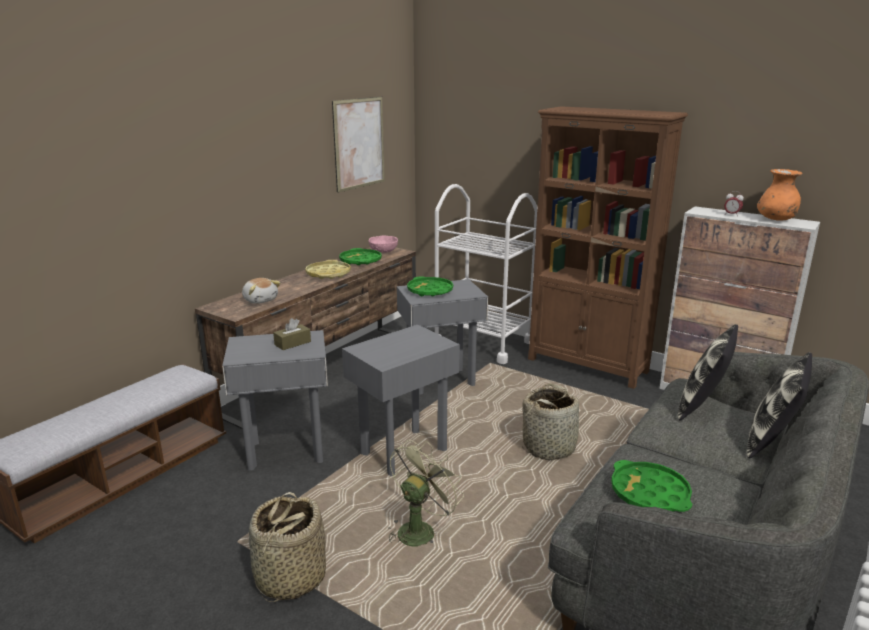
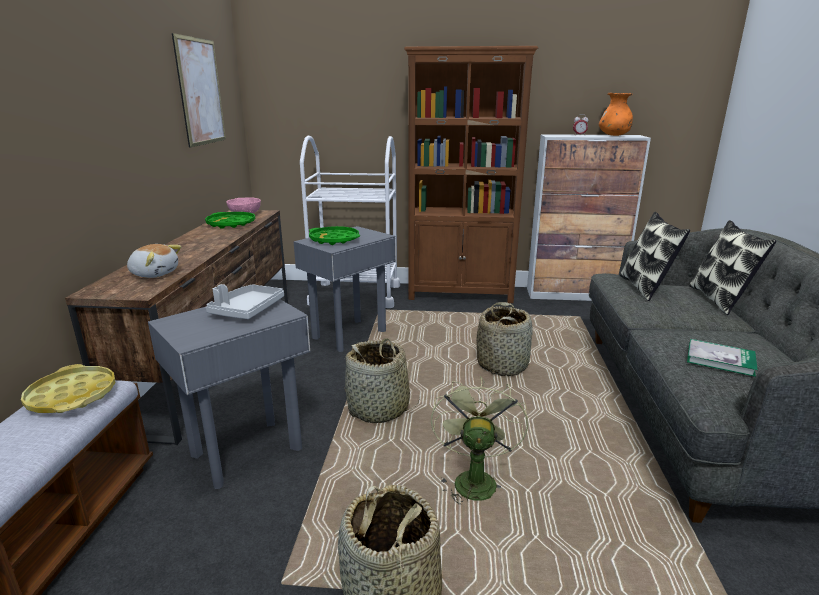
camera: 30 degrees left, 0 degrees up
(292, 343) = (247, 310): brown tissue box -> grey tray
(328, 274) = (209, 239): yellow tray -> yellow tray (72, 396)
(403, 451) = (379, 409): grey side table -> basket
(649, 493) = (720, 359): green tray -> book

